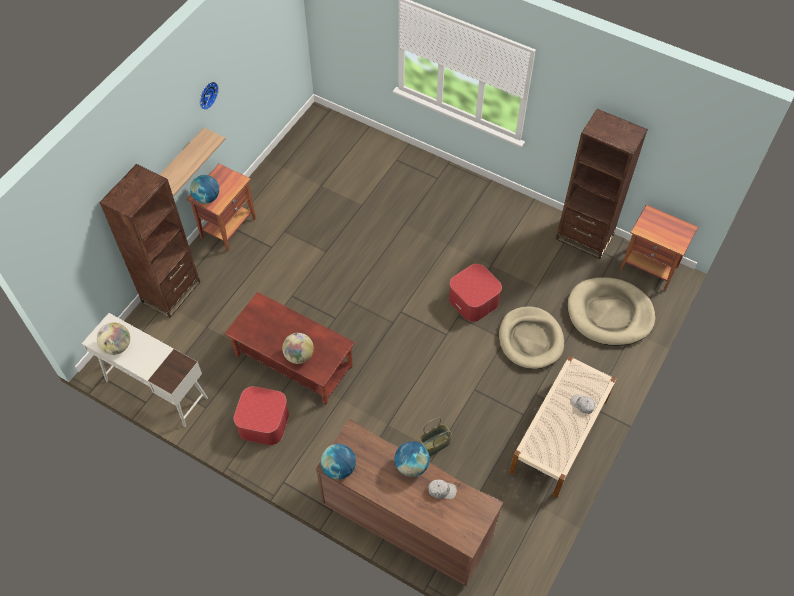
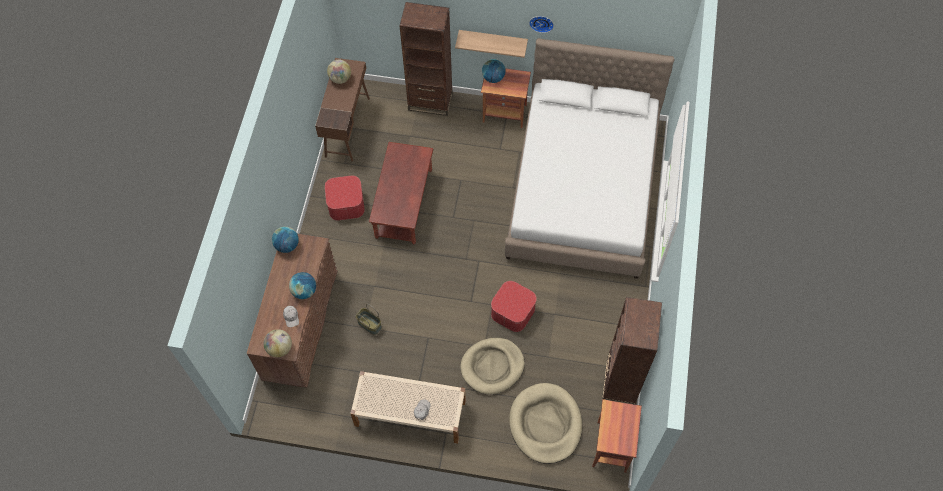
camera: 70 degrees right, 5 degrees up
(156, 389) = (347, 127): white desk -> brown desk
(299, 355) = (388, 196): globe -> globe (280, 348)
(356, 192) = (583, 188): none -> white bed

